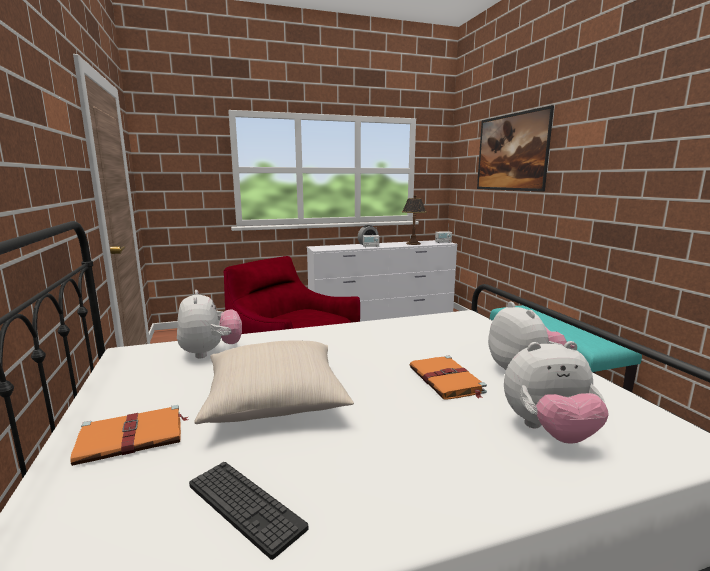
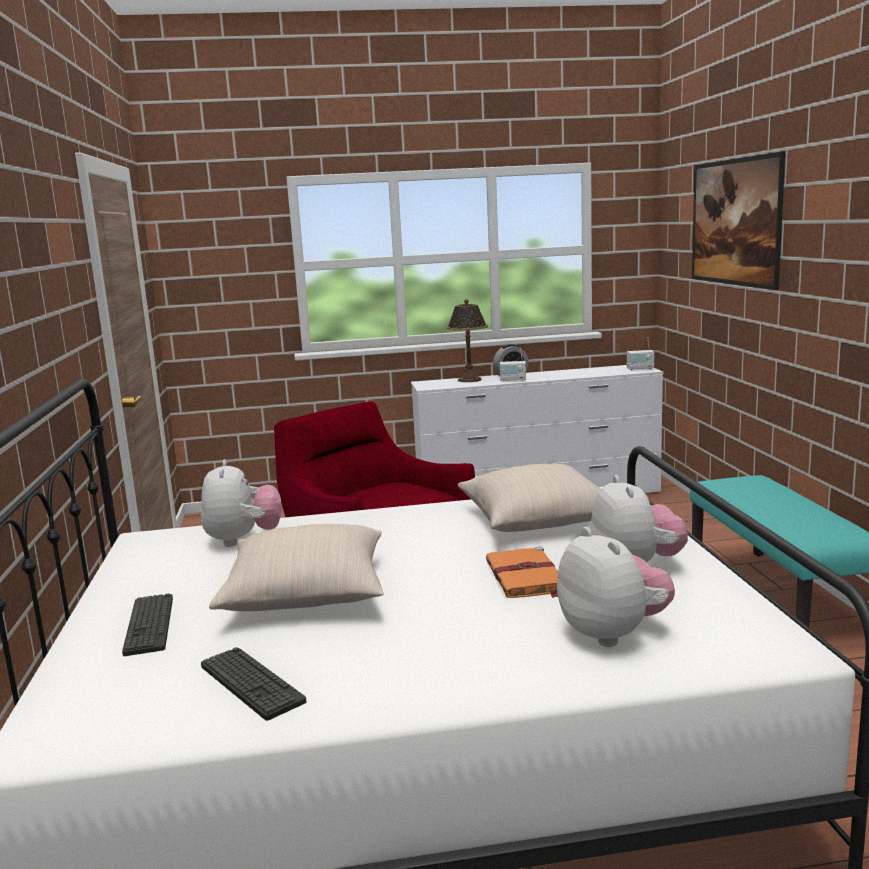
camera: 10 degrees right, 0 degrees up
(133, 437) = (149, 625): orange book -> keyboard
(413, 243) = (586, 372): table lamp -> table lamp (469, 380)
(429, 335) = (537, 521): none -> beige pillow
(548, 431) = (613, 634): plush toy -> plush toy turned 120 degrees counterclockwise

